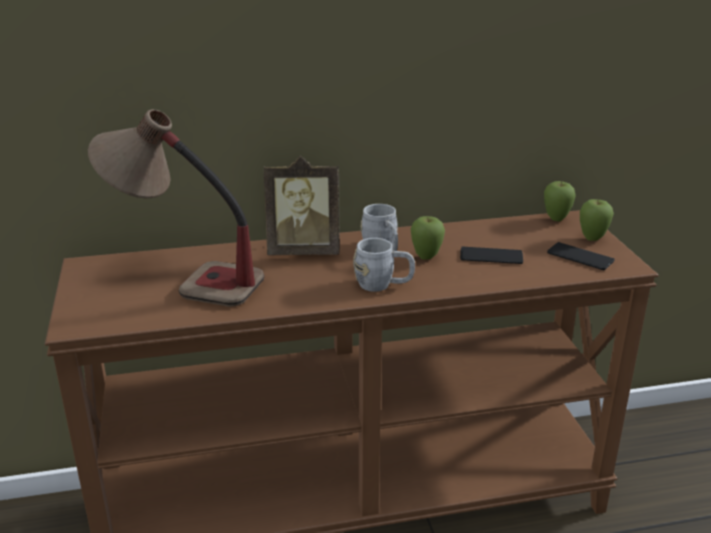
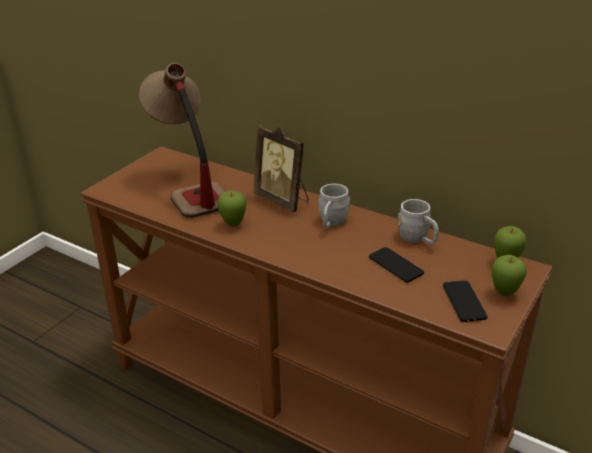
camera: 45 degrees right, 5 degrees up
(383, 285) = (287, 248): grey mug -> grey mug (418, 239)
(426, 258) = (348, 243): apple -> apple (233, 224)

